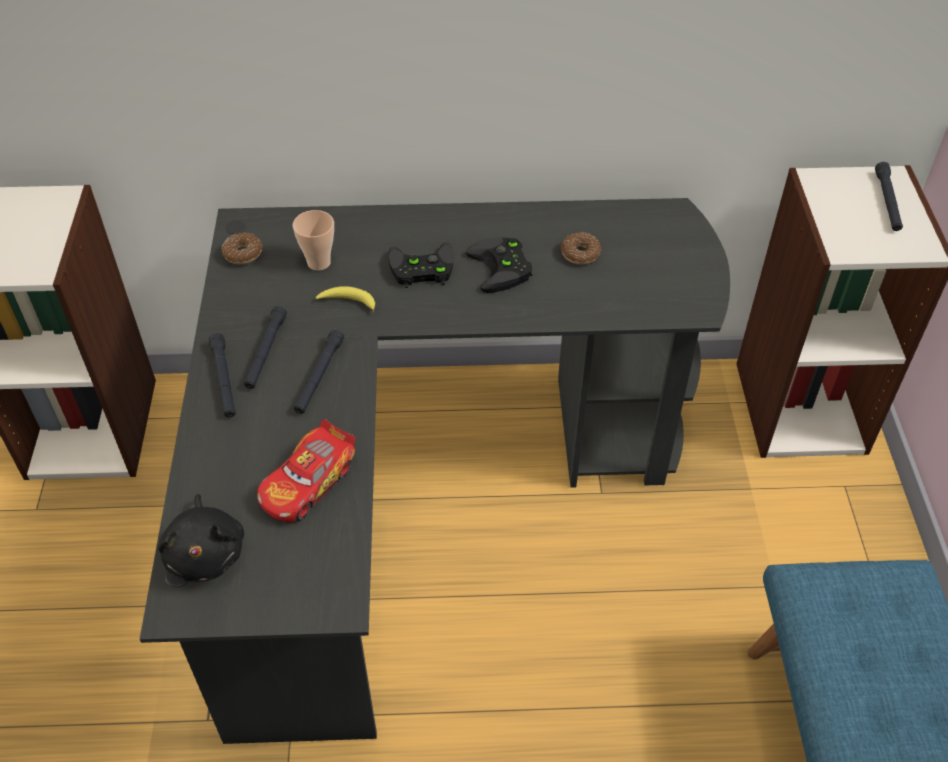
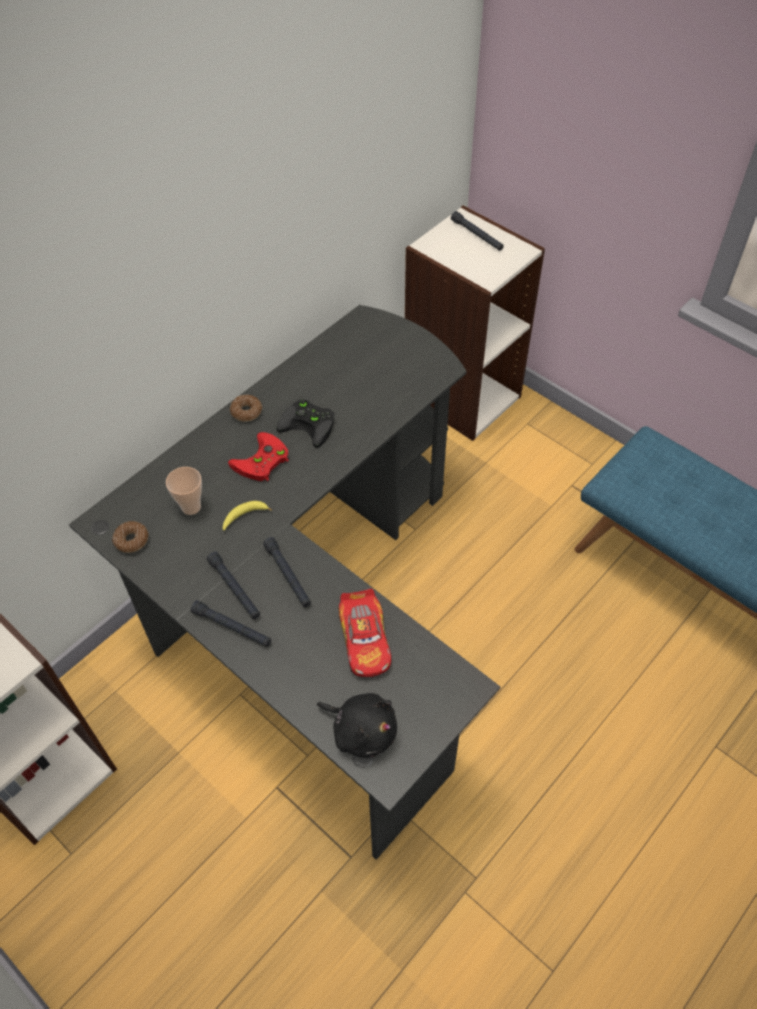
camera: 45 degrees left, 5 degrees up
(420, 269) = (261, 462): black game controller -> red game controller
(580, 253) = (342, 382): donut -> donut (246, 412)

